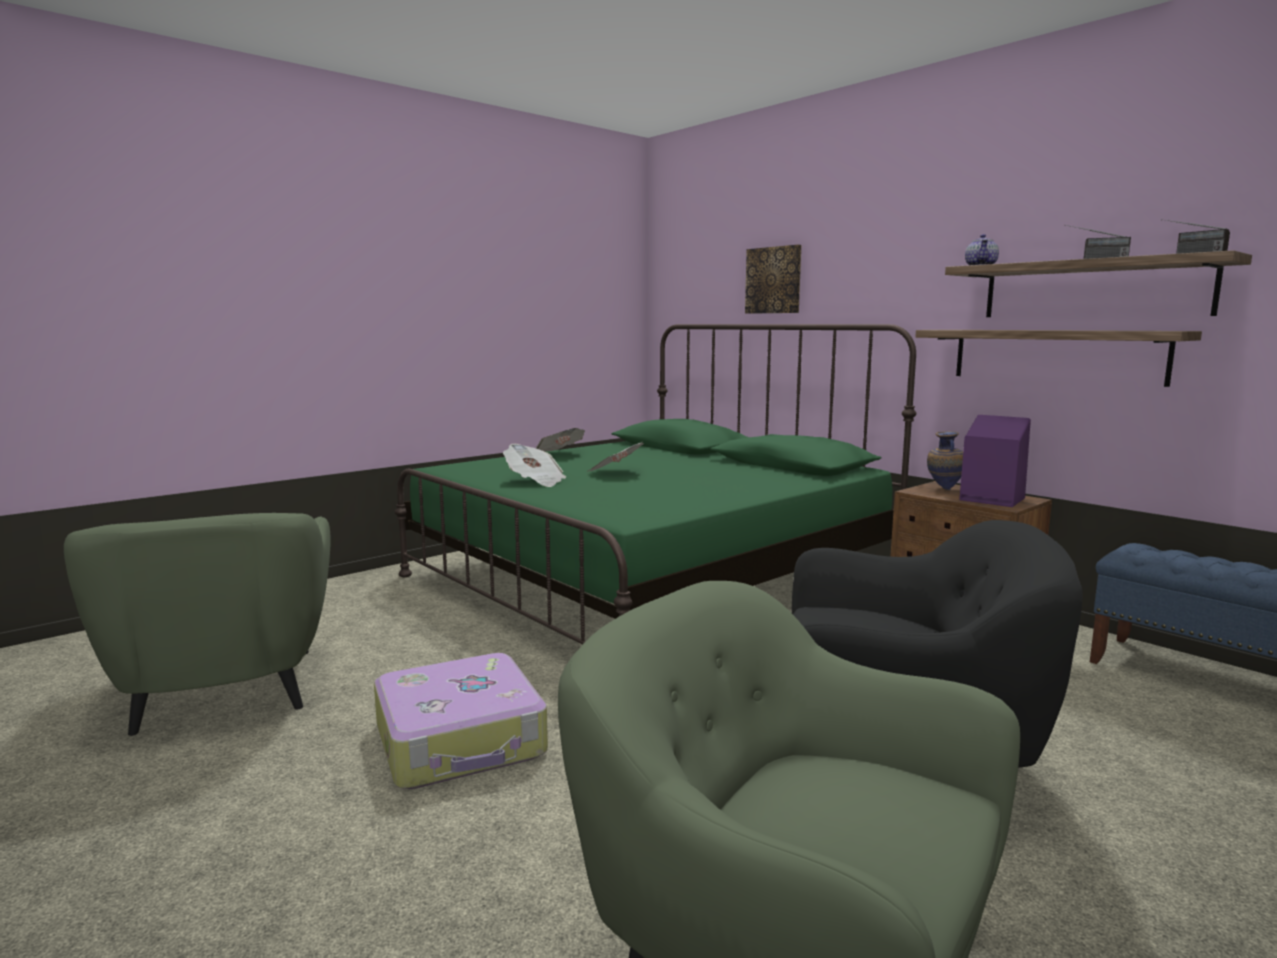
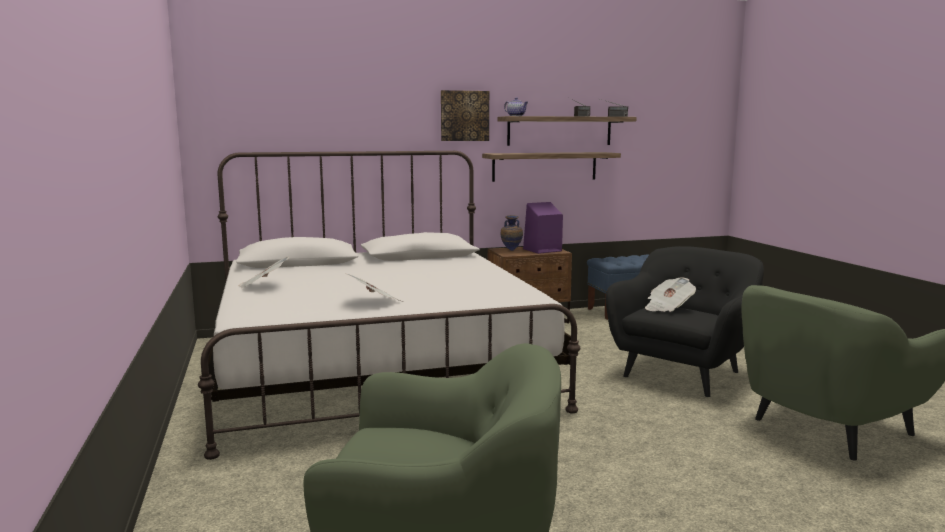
camera: 65 degrees left, 0 degrees up
(461, 740) = (607, 467): suitcase -> none
(615, 473) = (378, 284): newspaper -> newspaper (668, 308)
(648, 579) = (376, 369): green bed -> white bed
(774, 280) = (342, 116): picture -> picture (464, 116)

